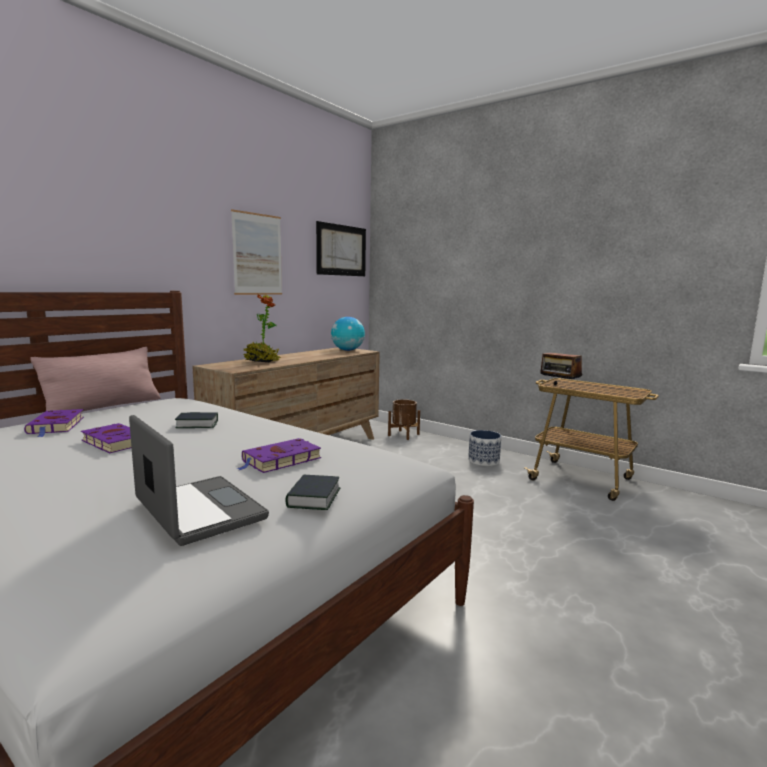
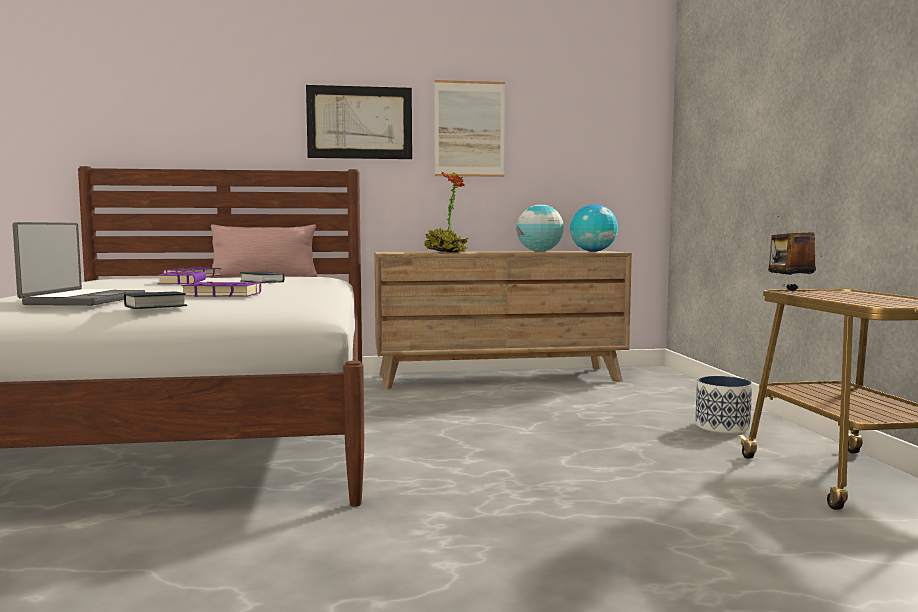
camera: 45 degrees right, 5 degrees down
(317, 353) = (539, 251): none -> globe
(341, 250) = (612, 117): picture -> picture (359, 122)
(404, 435) = (672, 385): brown planter -> none

